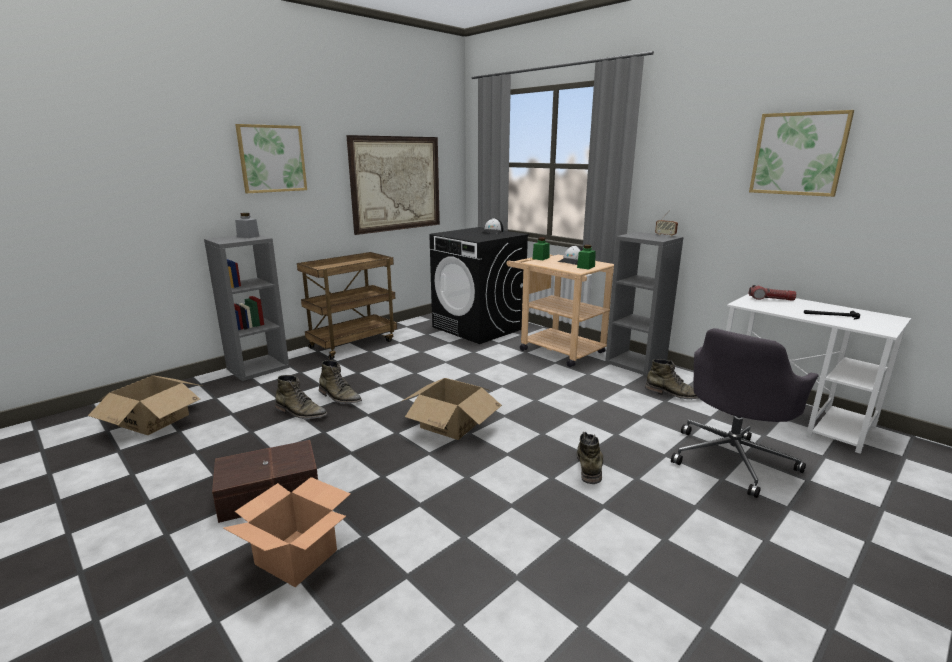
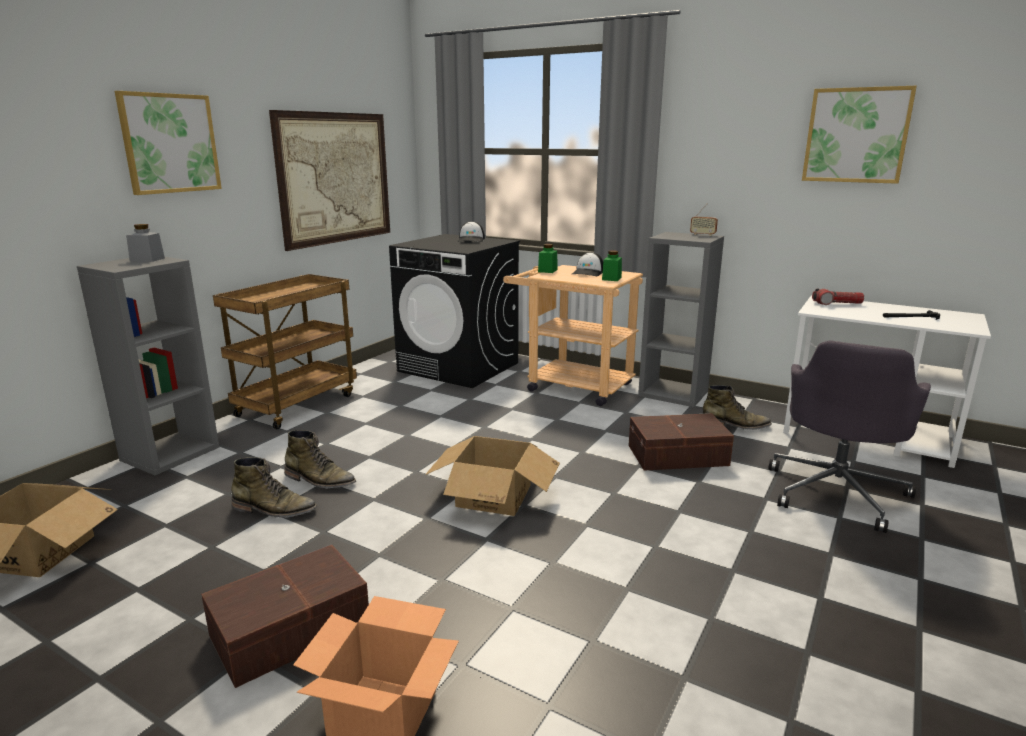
camera: 15 degrees left, 0 degrees up
(589, 464) = (689, 523): green boot -> none
(611, 412) = (679, 456): none -> brown storage box

